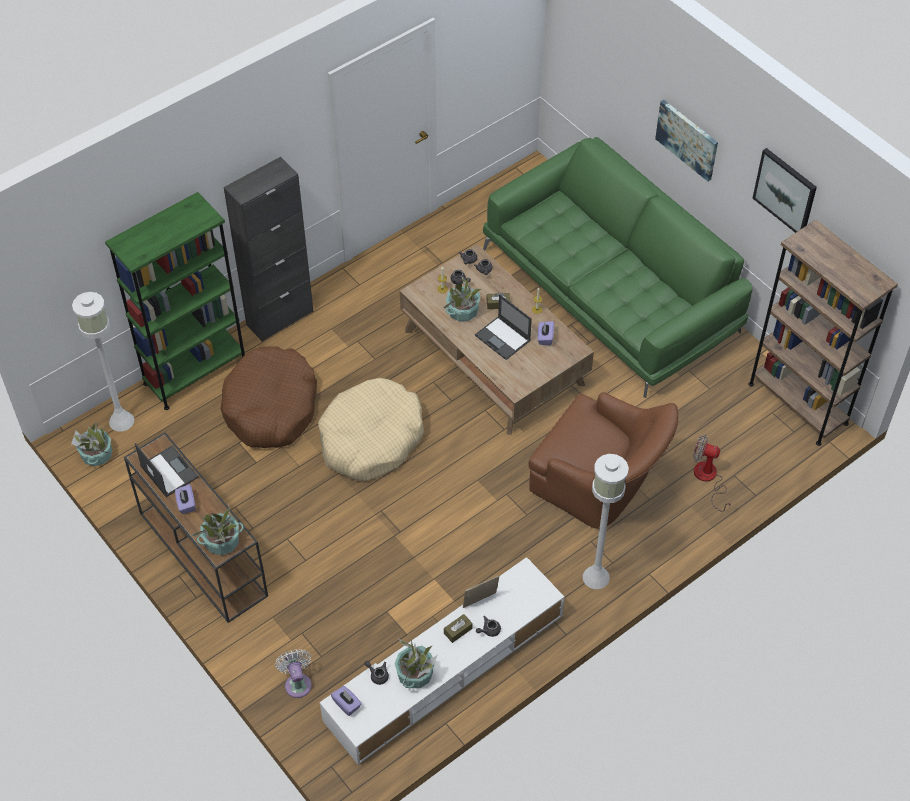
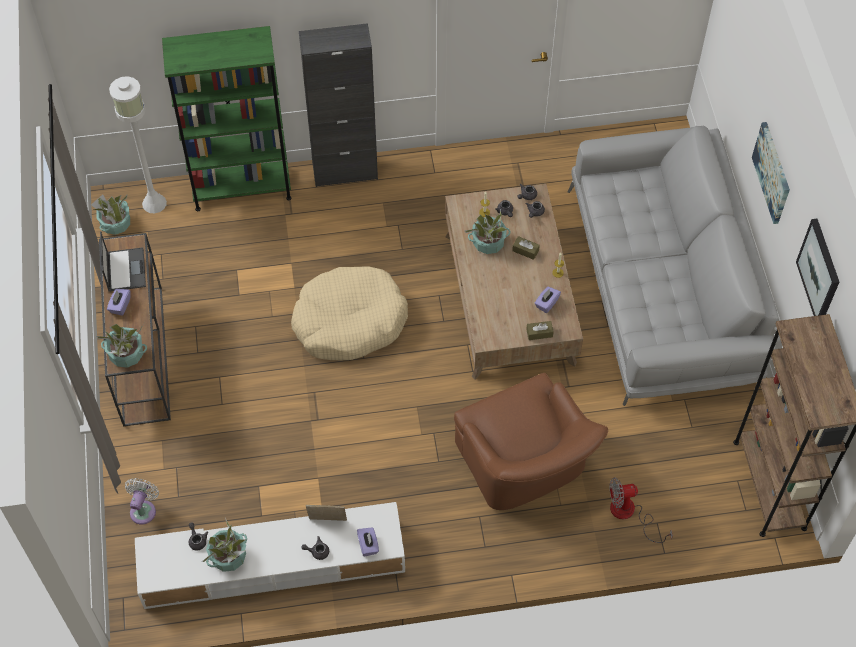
camera: 30 degrees right, 5 degrees up
(271, 407) = (284, 250): brown dog bed -> none
(347, 704) = (155, 552): purple tissue box -> purple tissue box (368, 545)
(458, 631) = (290, 537): brown tissue box -> brown tissue box (539, 333)
(503, 338) = (507, 286): laptop -> none
(595, 577) = (460, 552): white floor lamp -> none
(611, 292) = (662, 287): green sofa -> grey sofa
(708, 479) = (629, 514): fan -> fan turned 60 degrees counterclockwise

